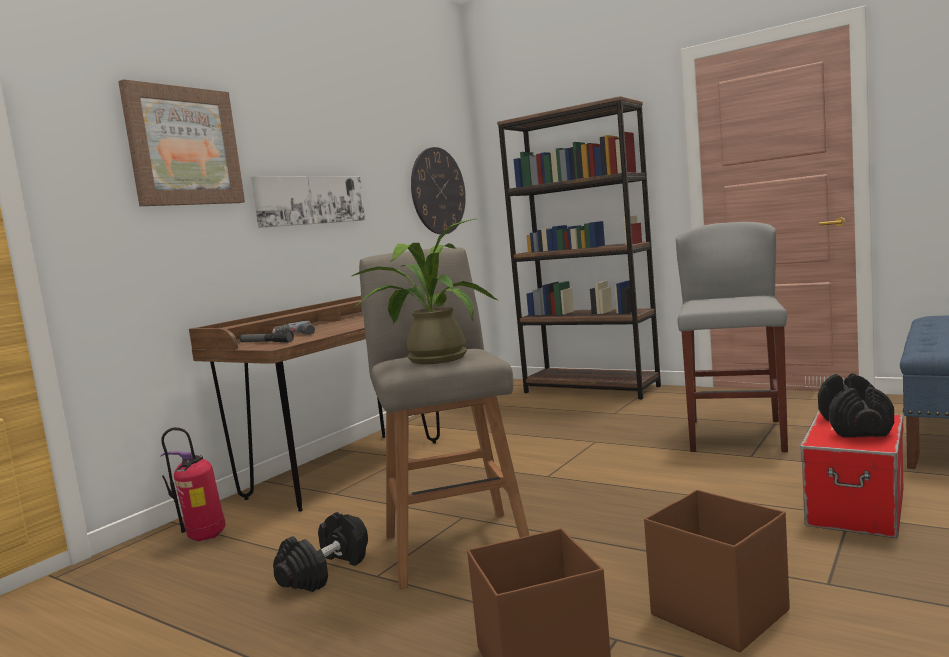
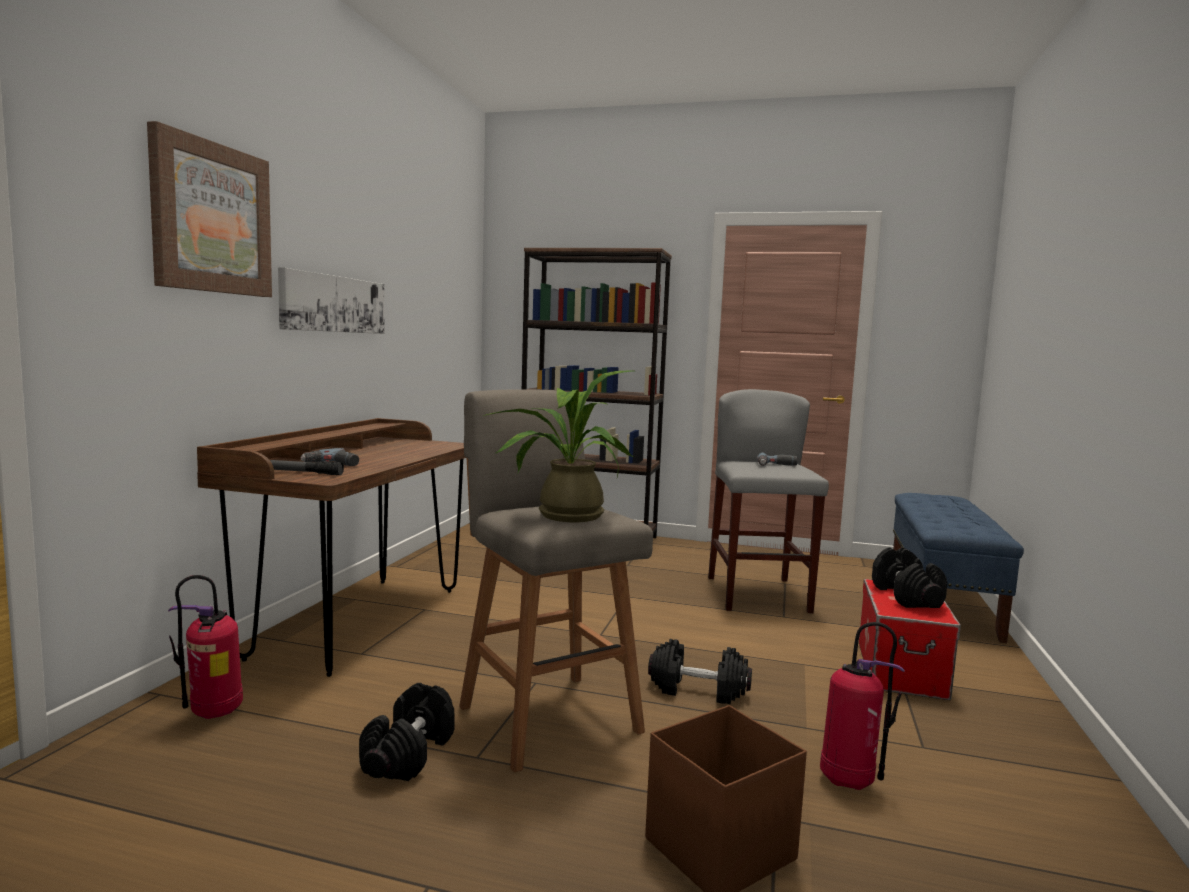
camera: 20 degrees left, 0 degrees up
(438, 191) = (448, 310): wall clock -> none
(613, 524) = (698, 690): none -> black dumbbell
(718, 612) = (850, 781): brown storage box -> fire extinguisher
(737, 299) = (776, 465): none -> power drill

